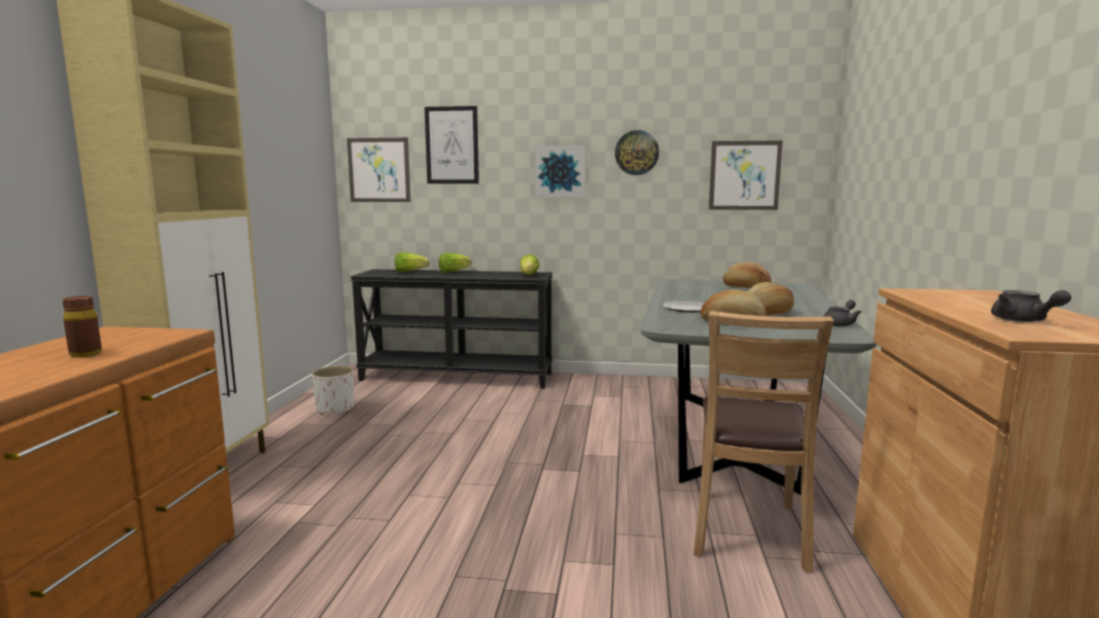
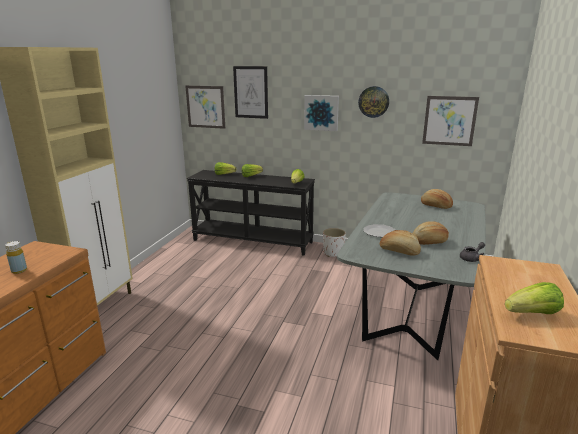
camera: 10 degrees right, 10 degrees up
(85, 354) = (19, 270): brown bottle -> yellow bottle
(335, 409) = (175, 263): white planter -> white planter (333, 253)
(748, 530) = (390, 382): brown chair -> none
(1023, 321) = (532, 314): grey teapot -> lettuce

